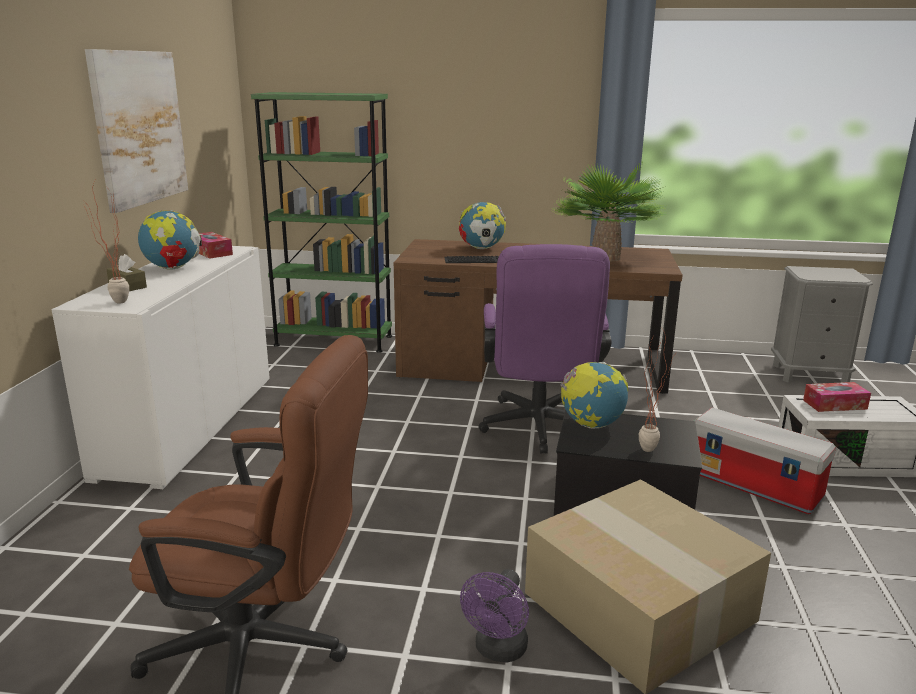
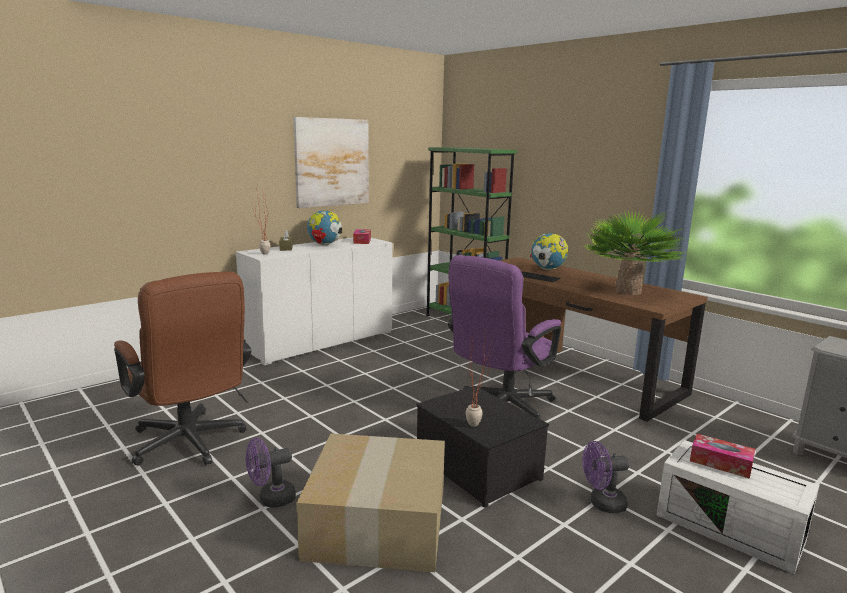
camera: 40 degrees right, 5 degrees down
(591, 425) = (468, 399): globe -> none
(755, 485) = (602, 504): storage box -> purple fan

